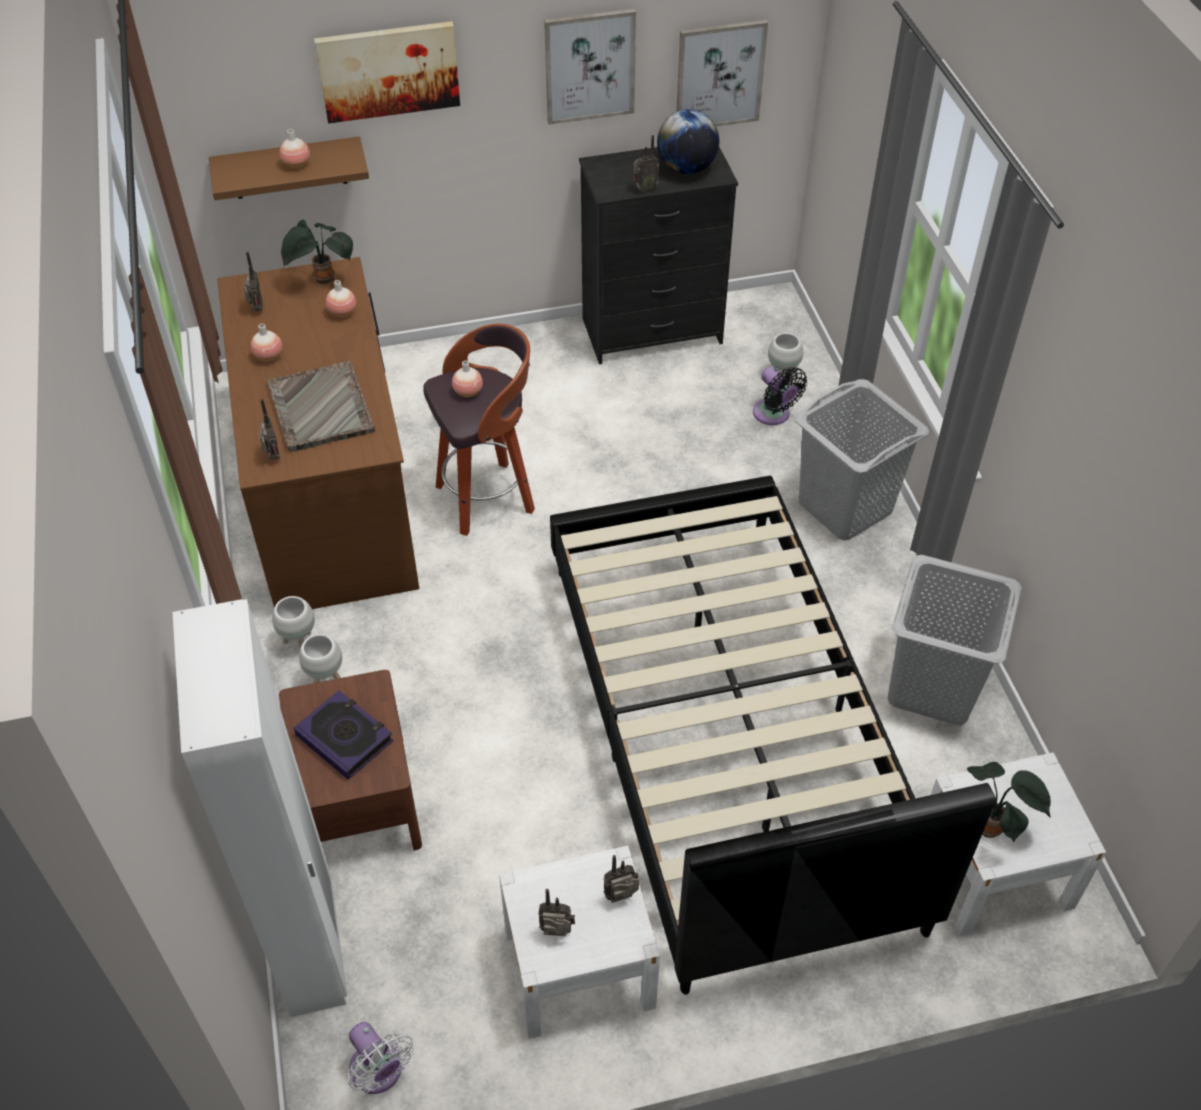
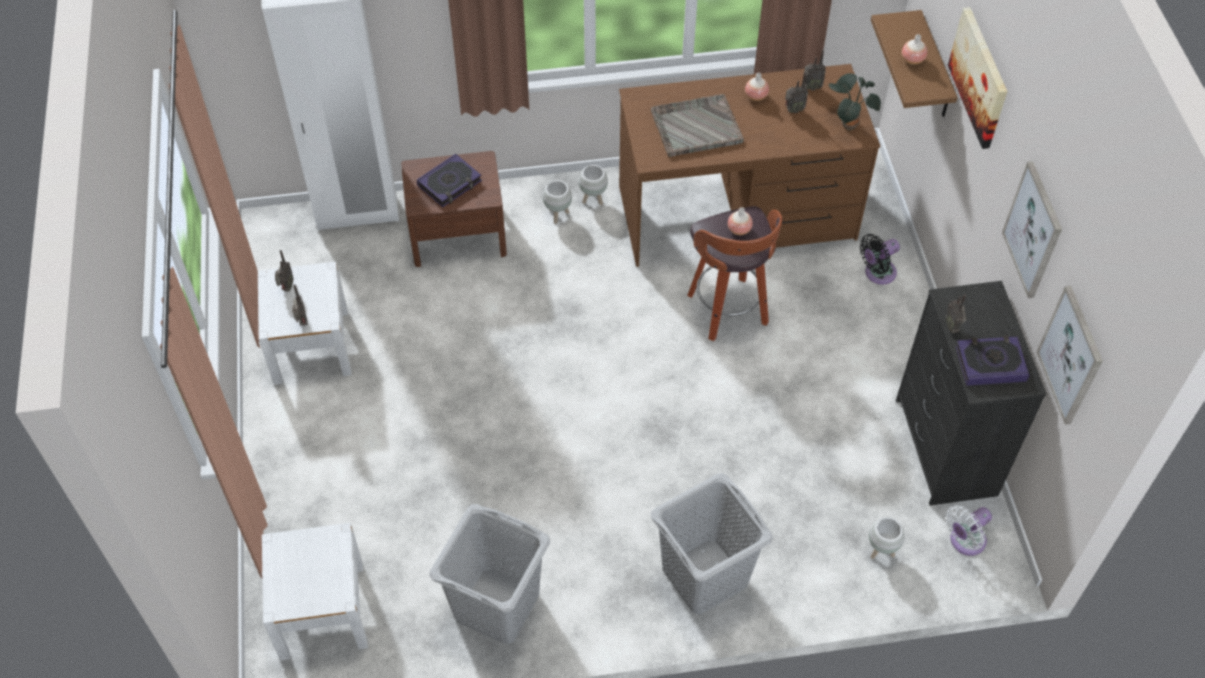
camera: 95 degrees right, 5 degrees up
(272, 457) = (646, 103): radio -> radio (793, 110)
(342, 312) = (807, 136): vase -> none
(379, 1073) = (271, 246): white fan -> white fan (964, 541)
(686, 168) = (990, 364): globe -> book
(726, 737) = (472, 450): black bed -> none
(773, 415) = (827, 535): black fan -> black fan (877, 273)
(991, 828) = (300, 549): potted plant -> none

